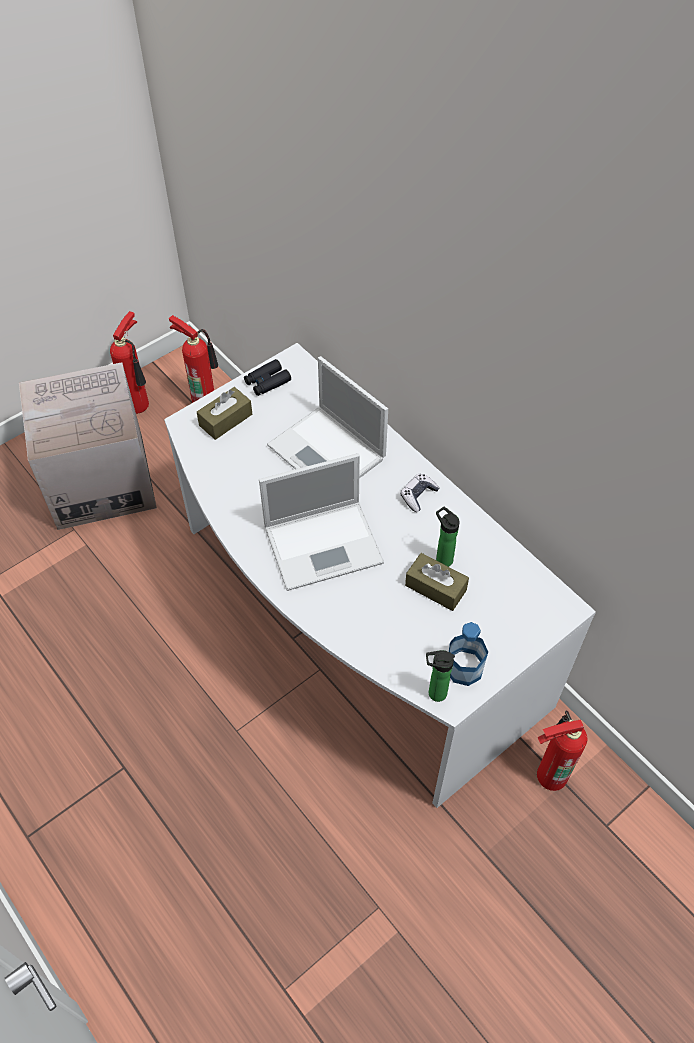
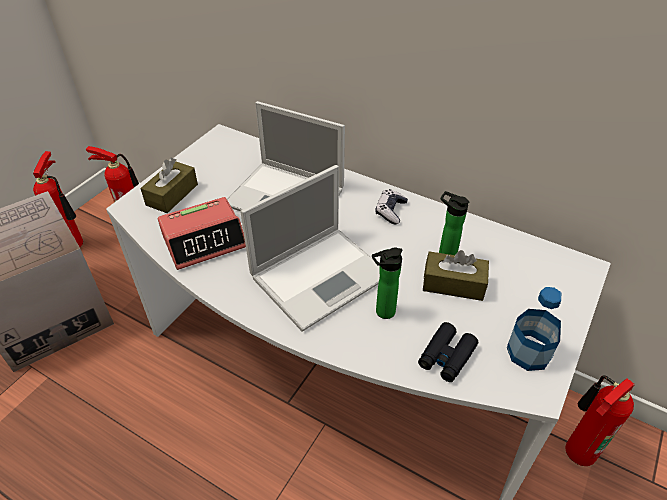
camera: 20 degrees left, 10 degrees down
(238, 478) = (204, 240): none -> alarm clock
(267, 382) = (202, 157): black binoculars -> black binoculars (446, 356)
(434, 693) = (515, 389): bottle -> bottle (382, 312)

